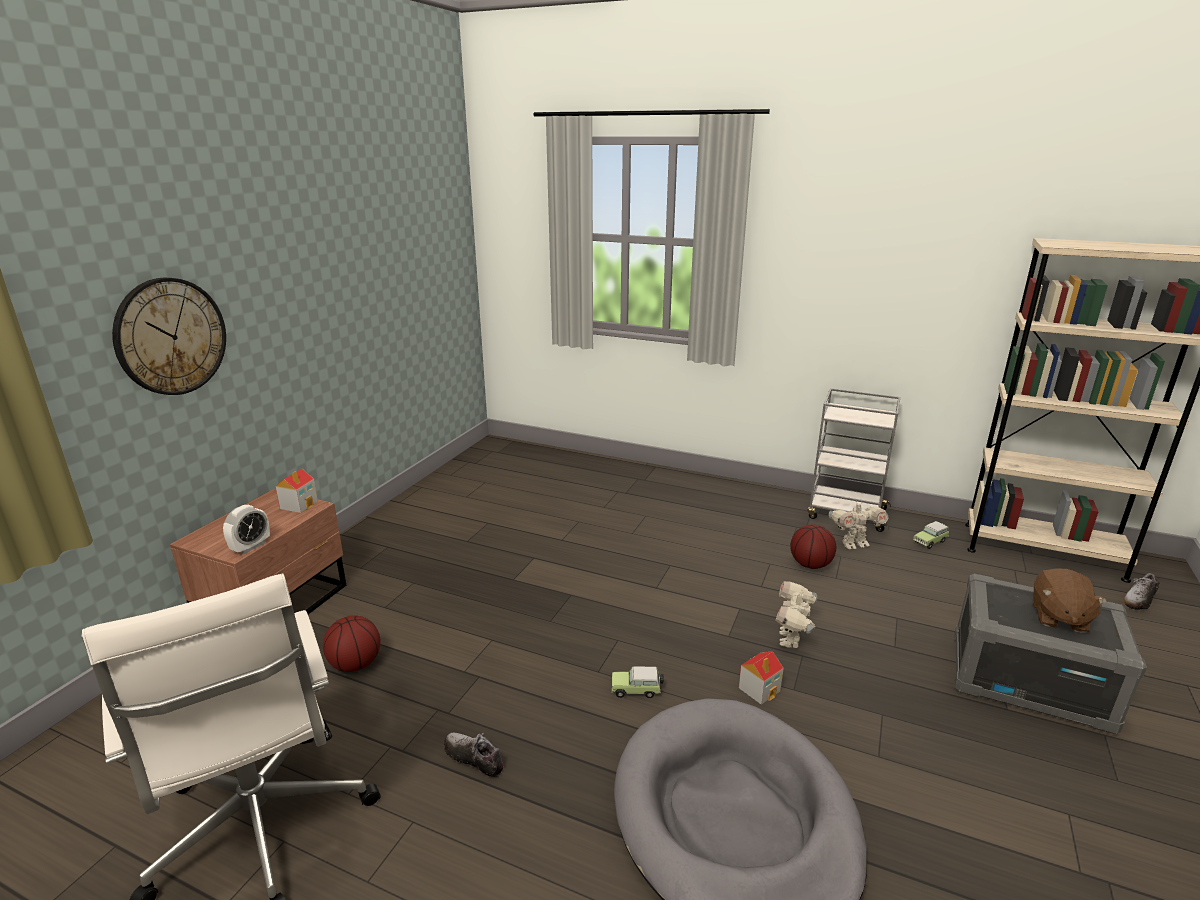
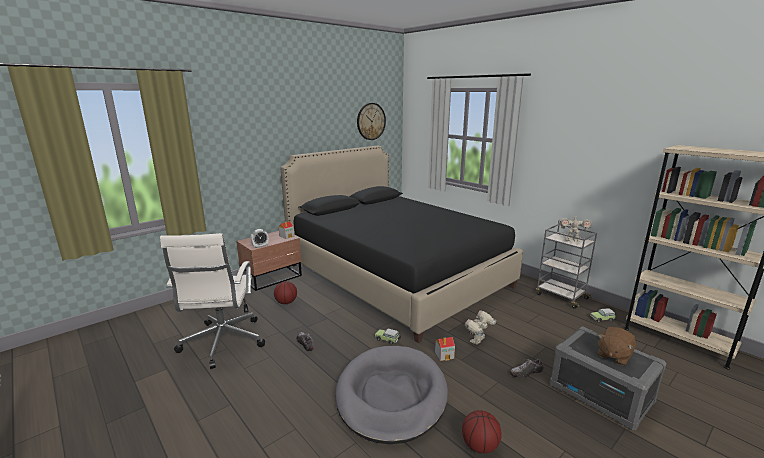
camera: 25 degrees right, 5 degrees down
(171, 336) = (249, 161): wall clock -> wall clock (371, 121)
(550, 537) = (396, 275): none -> black bed
(811, 565) = (518, 314): basketball -> basketball (480, 446)
(853, 544) = (552, 310): toy robot -> toy robot (571, 240)
(1139, 599) = (725, 379): shoe -> shoe (525, 373)

